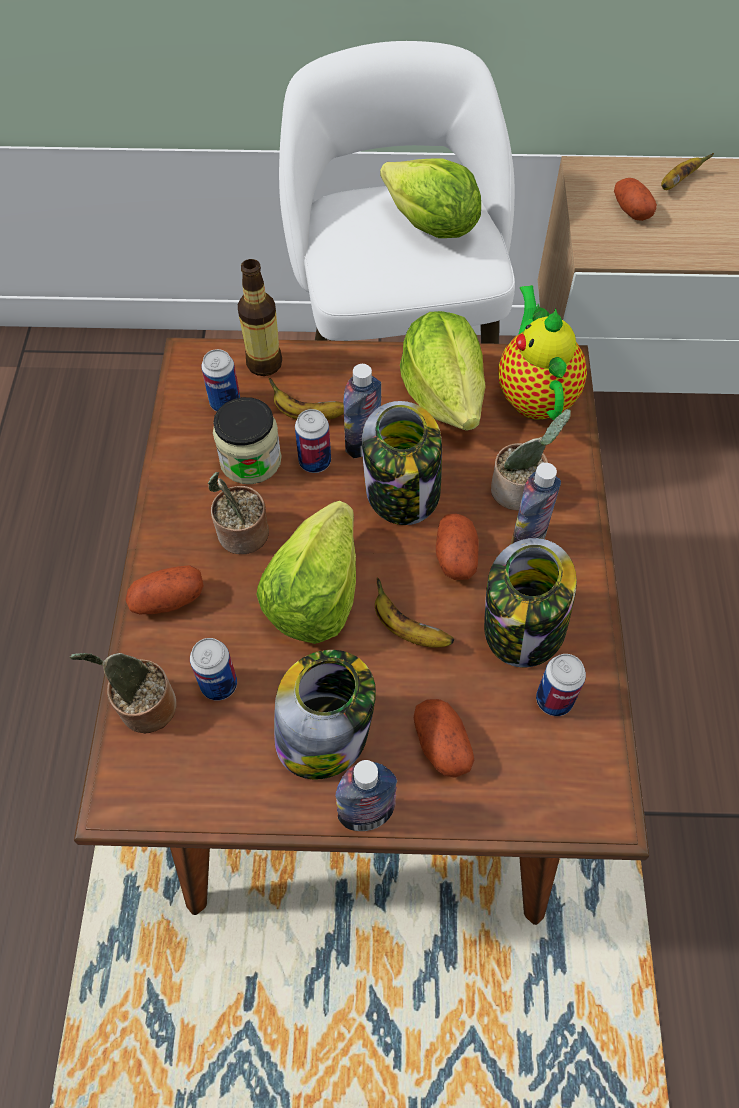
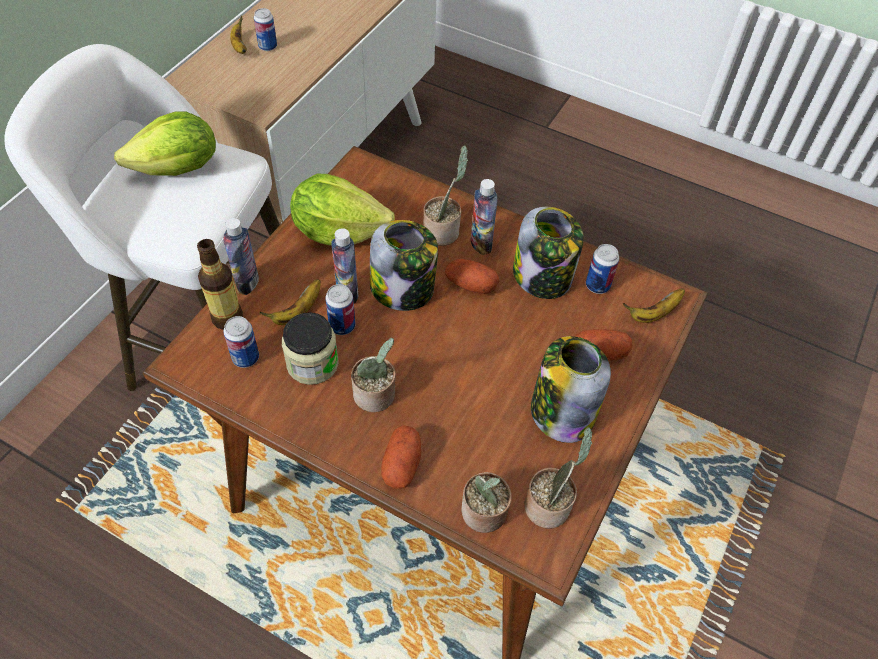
camera: 65 degrees left, 5 degrees down
(187, 773) = (549, 505): none -> potted plant
(219, 684) = (491, 459): can -> can (268, 46)
(315, 595) = (453, 372): lettuce -> none
(366, 814) = (627, 412): bottle -> bottle (247, 282)
(407, 630) = (510, 334): banana -> banana (653, 314)
(534, 394) = (374, 187): teapot -> none
(631, 210) = (242, 78): potato -> none

